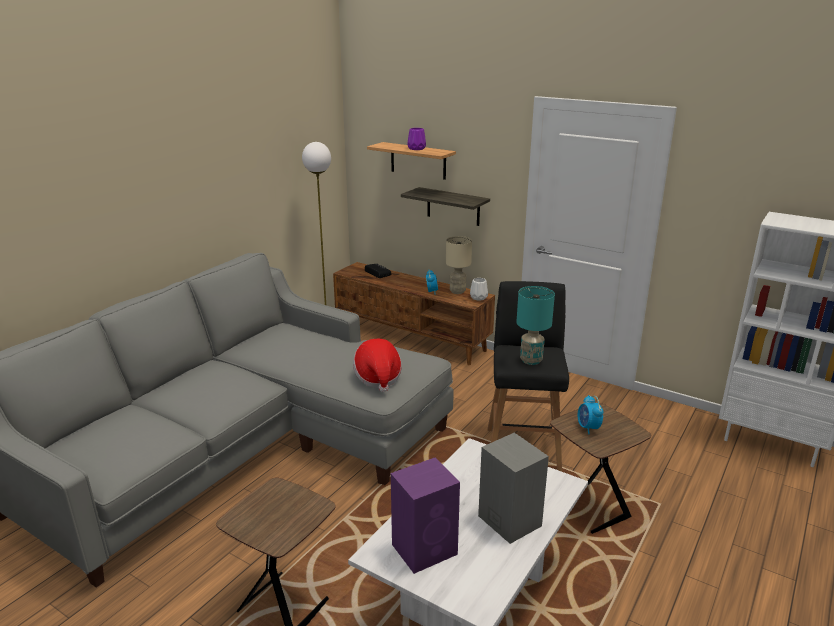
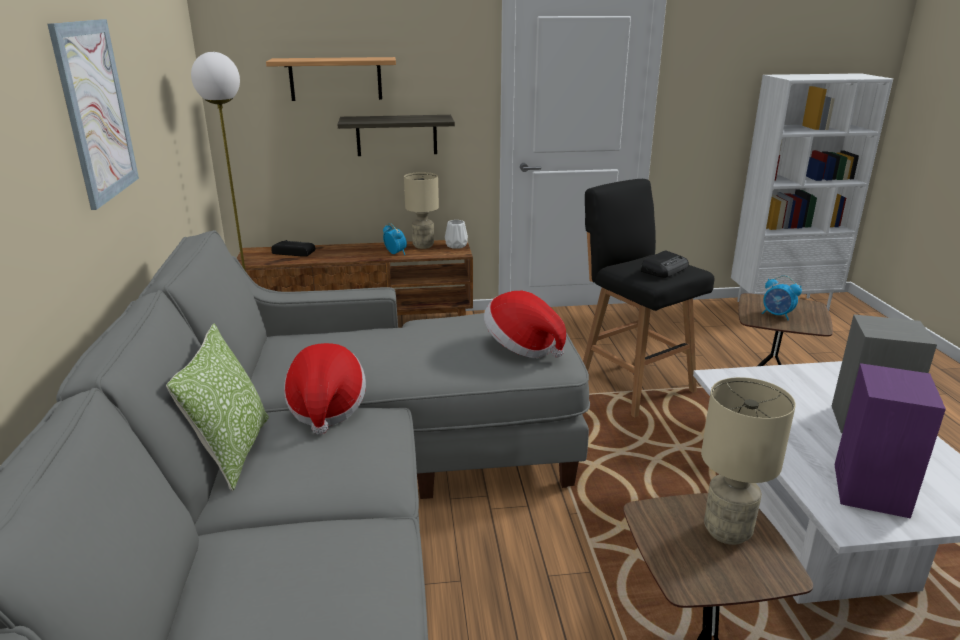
camera: 40 degrees left, 0 degrees up
(183, 374) = (233, 452): none -> pillow
(198, 181) = (96, 111): none -> picture
(242, 371) = (326, 408): none -> hat
(291, 514) = (727, 532): none -> beige table lamp
(416, 148) = (342, 58): purple vase -> none
(531, 360) = (664, 269): turquoise table lamp -> radio

